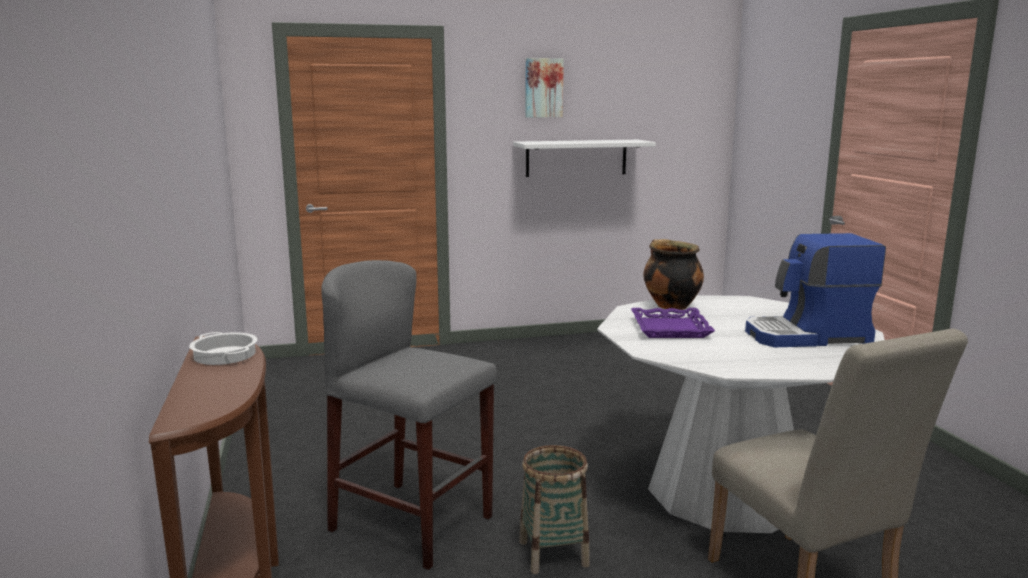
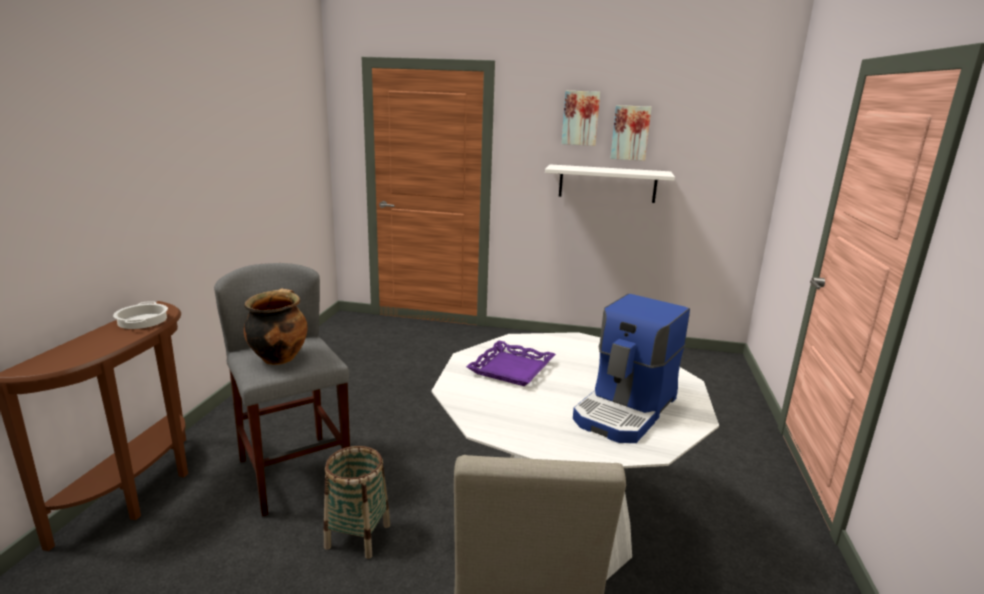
camera: 25 degrees right, 5 degrees up
(595, 101) = (630, 132): none -> picture
(670, 306) = (553, 344): cooking pot -> cooking pot (279, 357)
(807, 336) = (626, 410): coffee machine -> coffee machine turned 75 degrees counterclockwise

